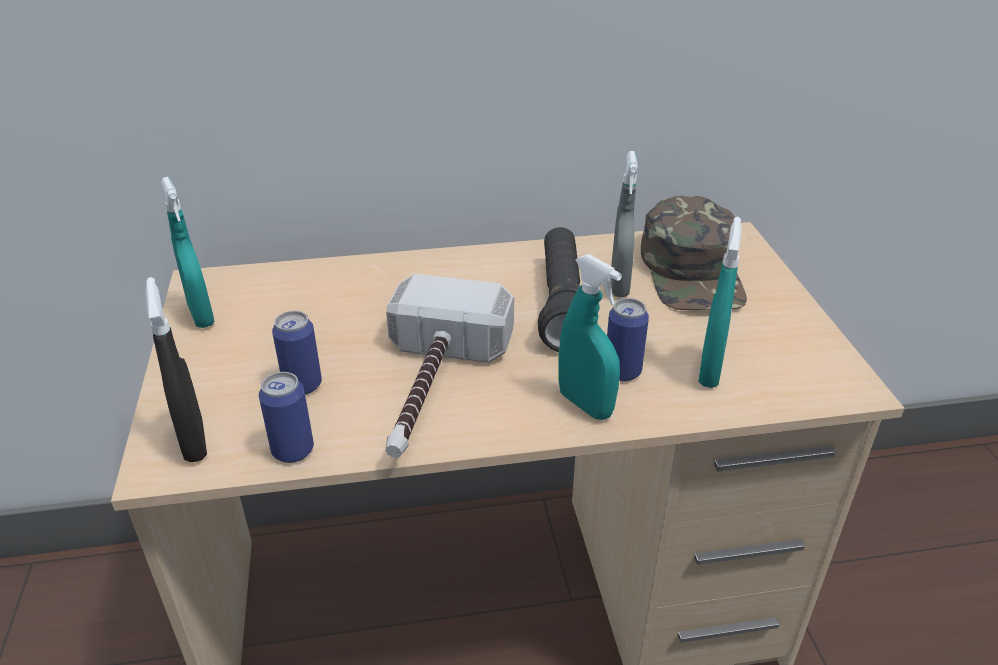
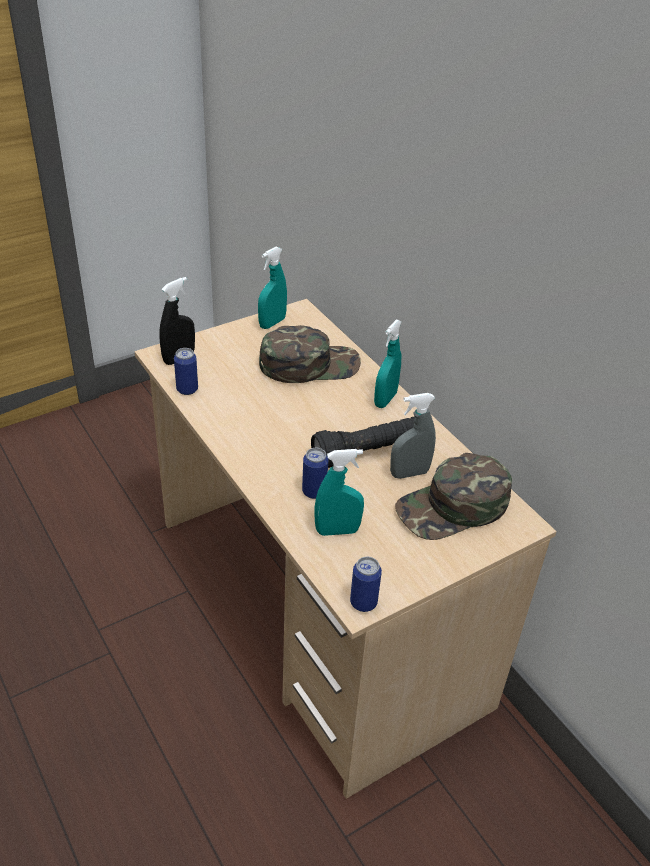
camera: 65 degrees right, 5 degrees up
(302, 385) = (235, 376): can -> can (363, 602)
(336, 306) = (309, 364): none -> green cap
(432, 389) = (256, 420): hammer -> none
(585, 404) = (274, 482): turquoise spray bottle -> turquoise spray bottle (385, 399)

